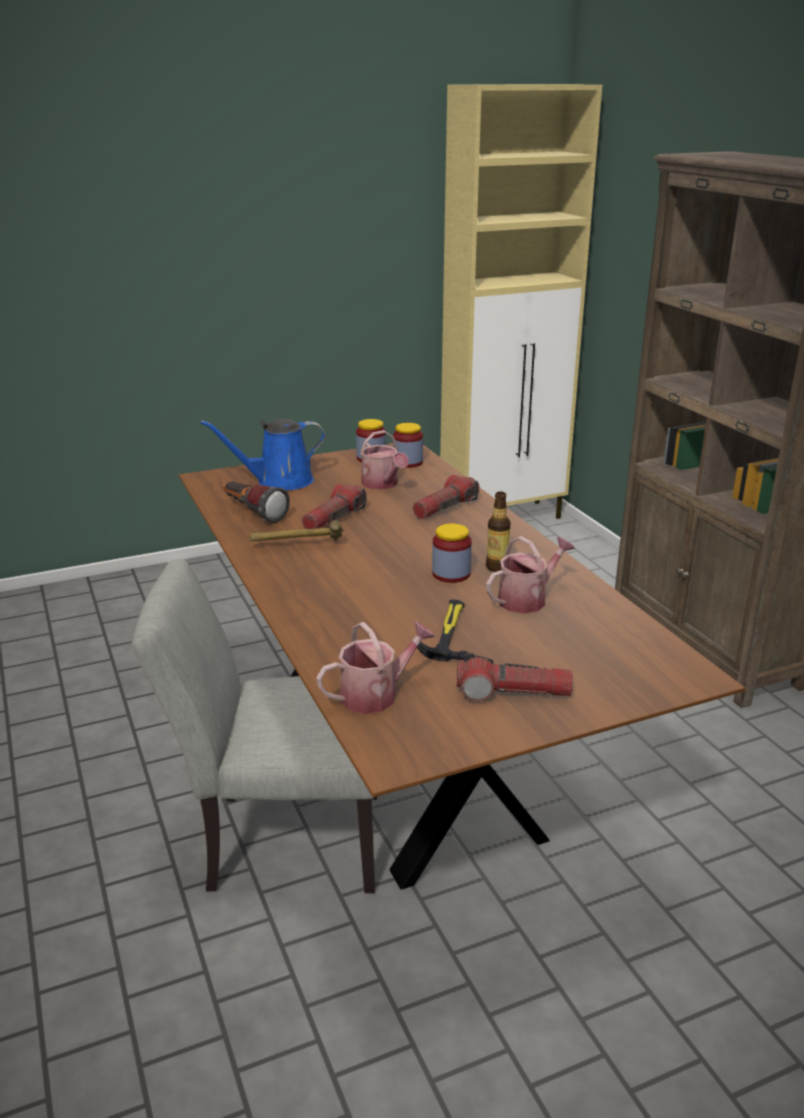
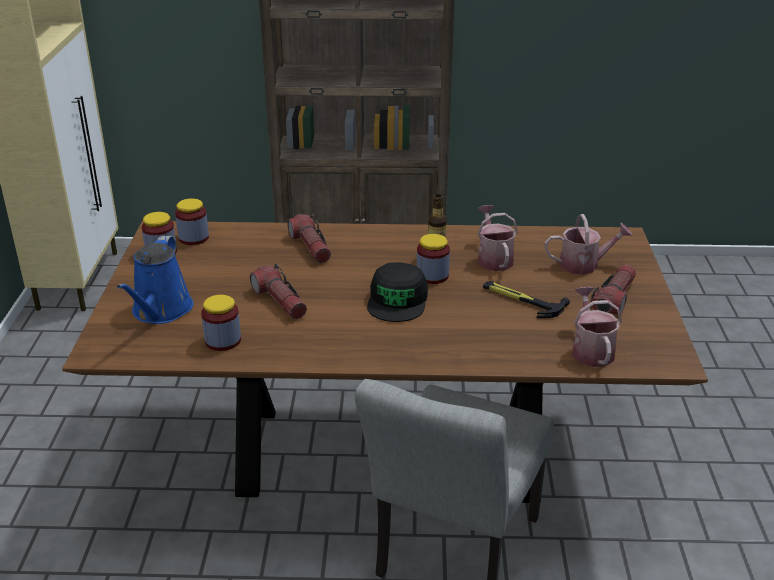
camera: 65 degrees left, 5 degrees up
(253, 513) = (223, 341): flashlight -> jar
(297, 546) = (321, 332): hammer -> none
(382, 484) = (230, 261): watering can -> watering can (584, 265)
(383, 567) = (398, 301): none -> black cap

